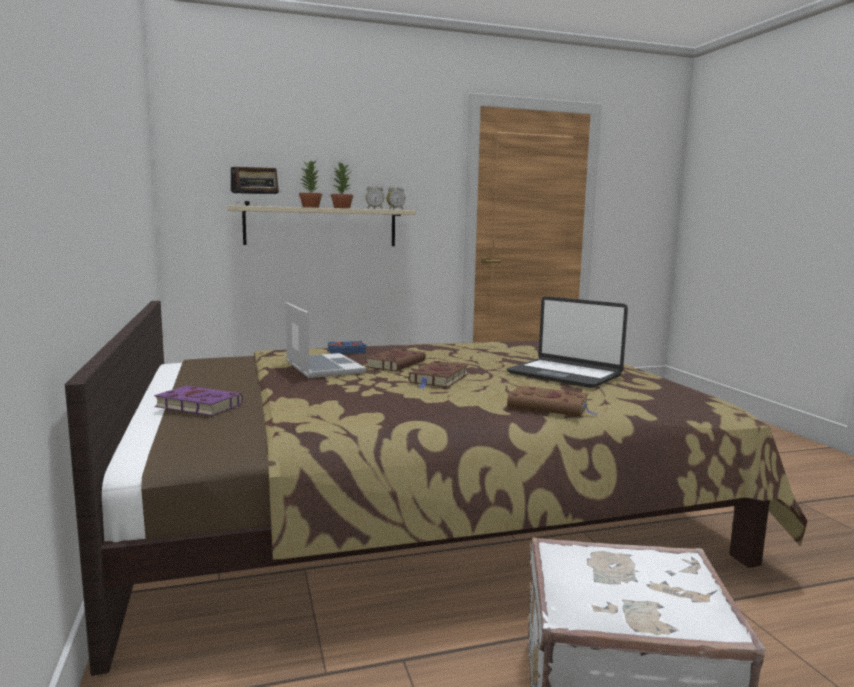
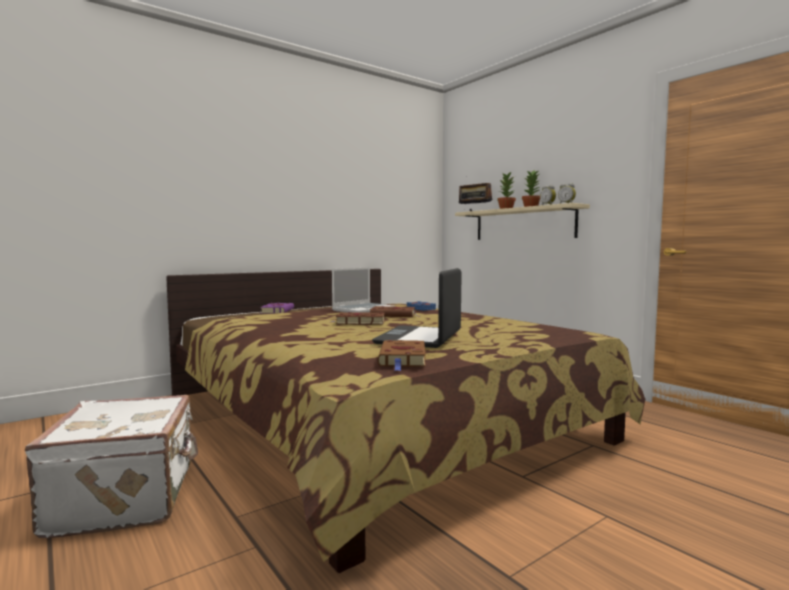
camera: 70 degrees right, 5 degrees down
(550, 407) = (305, 340): brown book -> brown book (403, 359)

